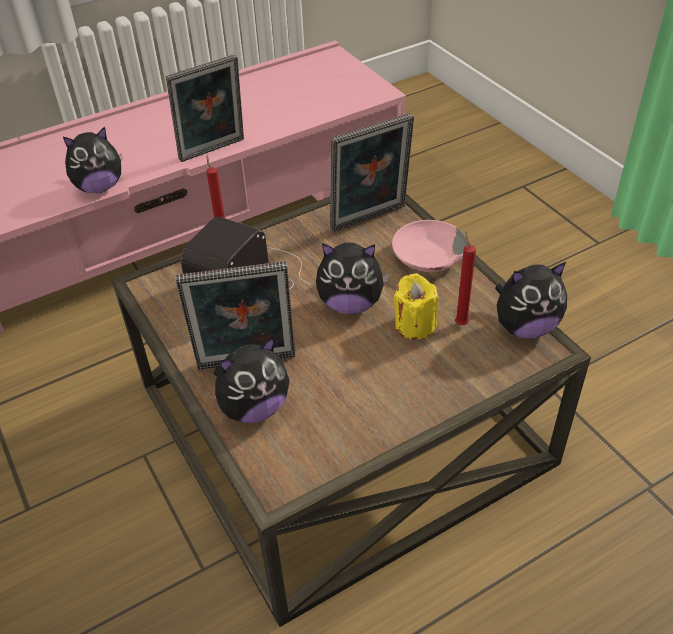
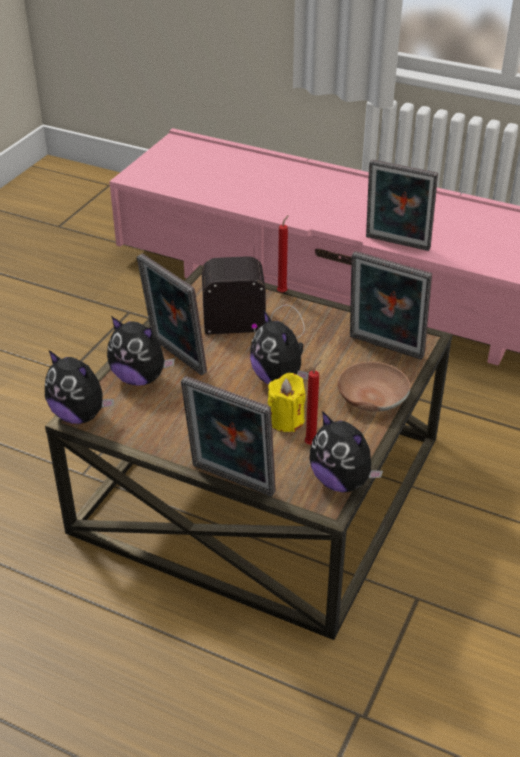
camera: 55 degrees right, 5 degrees down
(99, 187) = (297, 218): plush toy -> plush toy (80, 415)
(427, 257) = (371, 396): pink bowl -> brown bowl
(476, 404) = (230, 482): none -> picture frame

